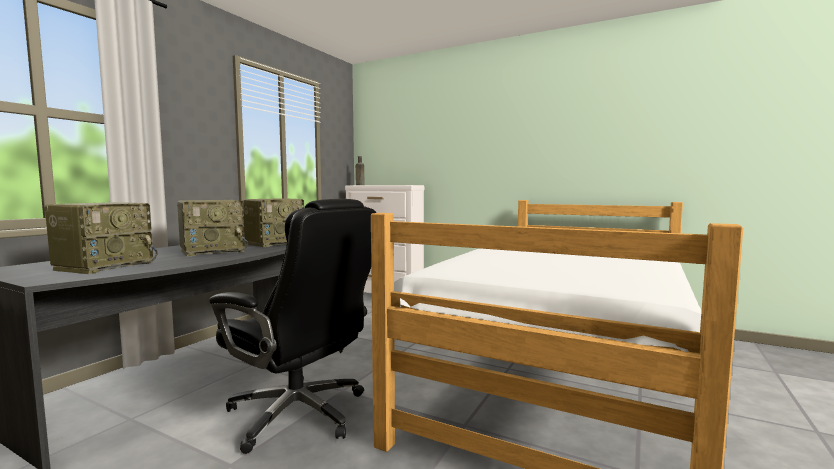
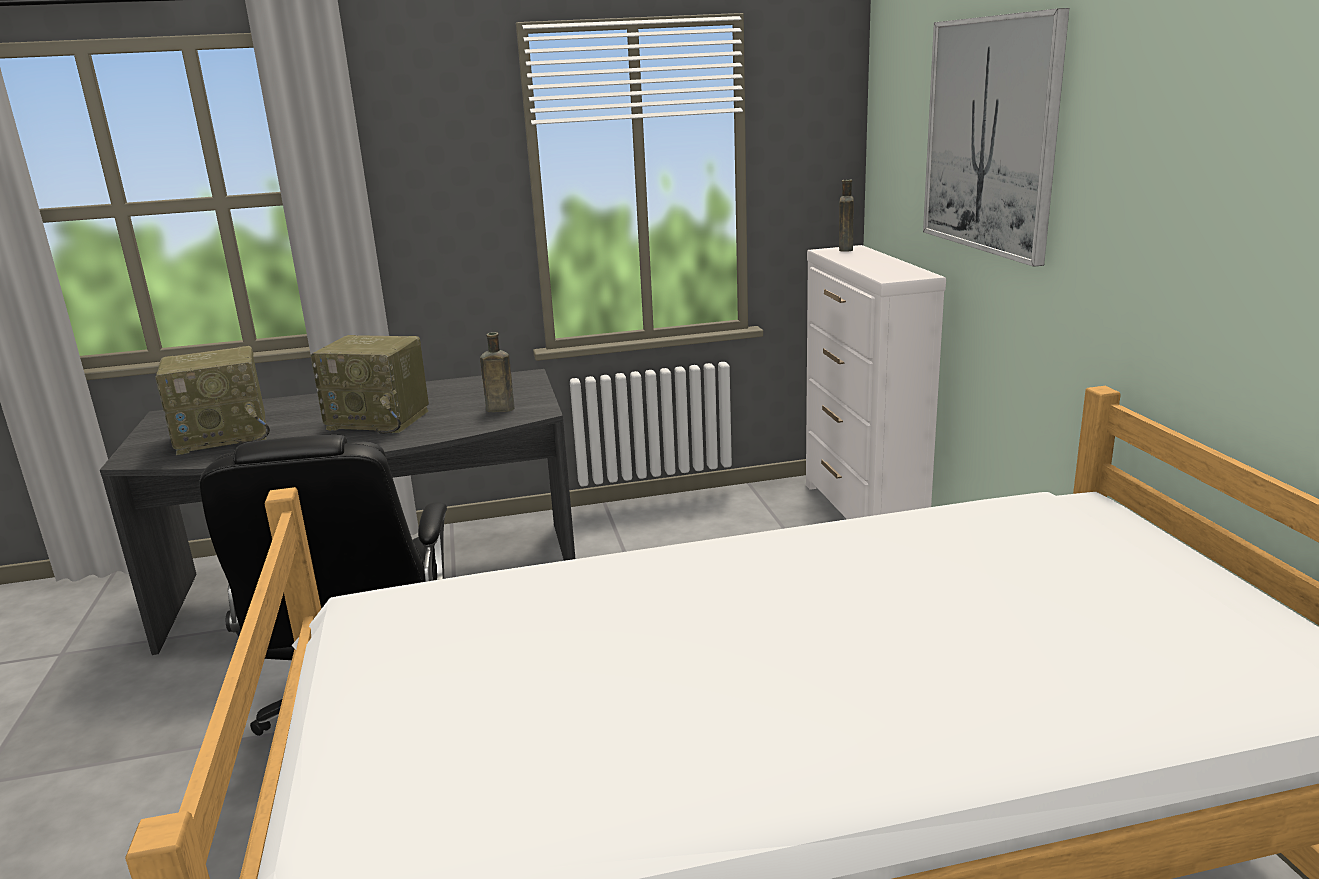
camera: 50 degrees right, 15 degrees up
(275, 243) = (498, 409): radio -> brown bottle
(441, 131) = (990, 136): none -> picture

